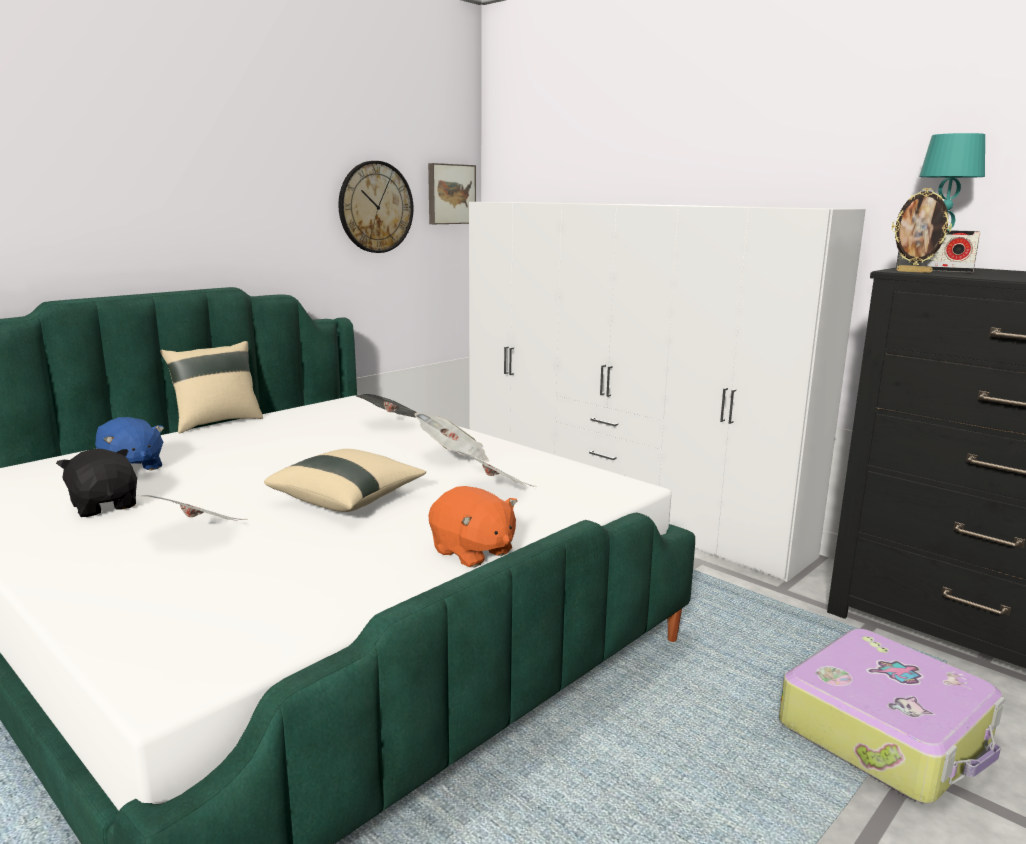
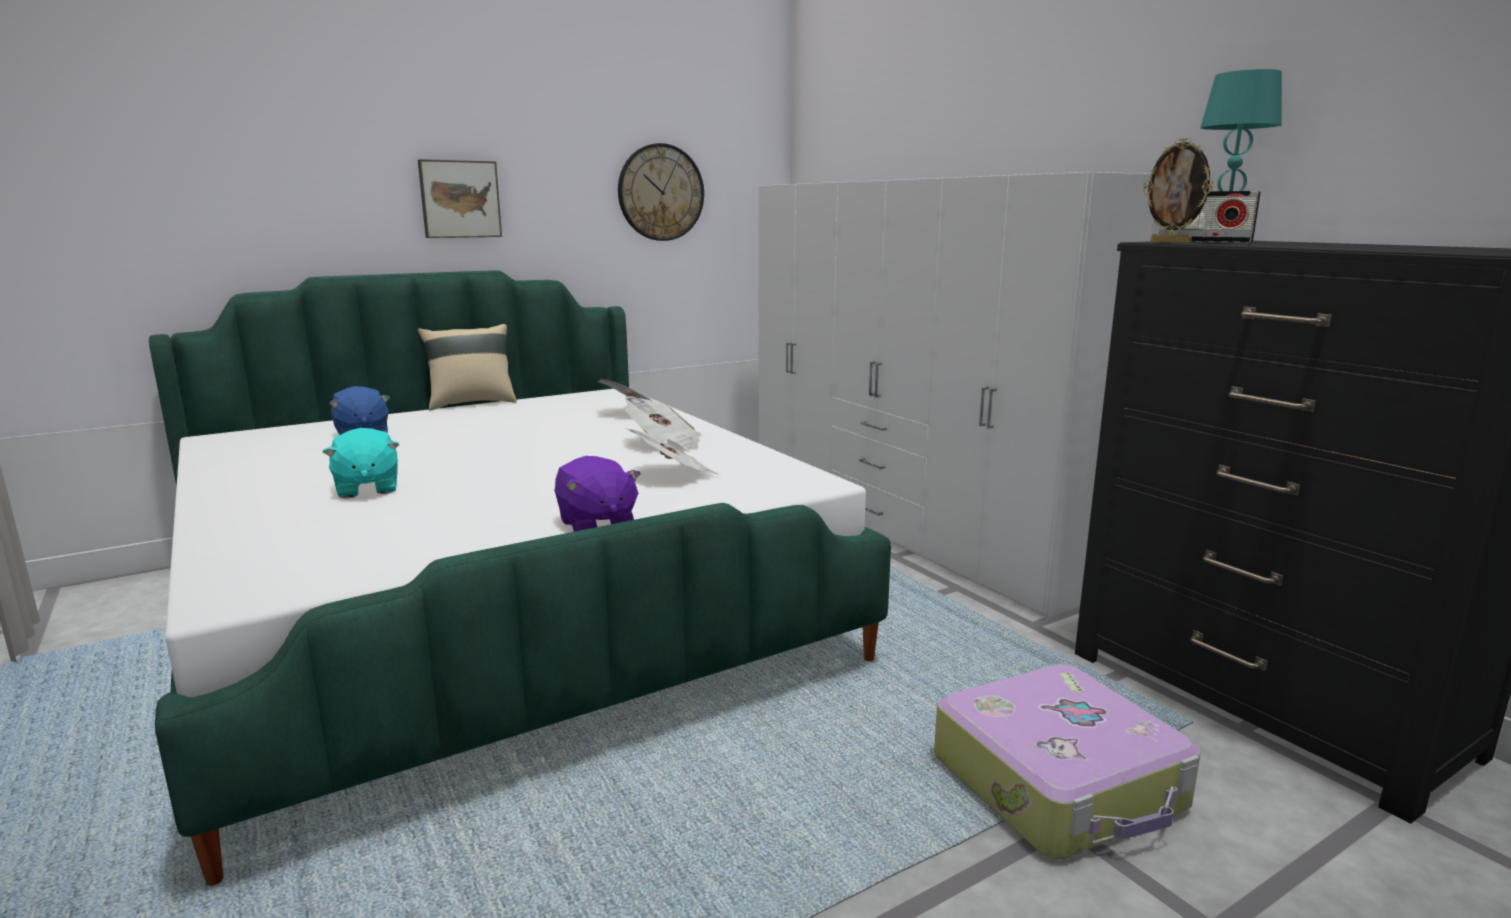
camera: 15 degrees right, 0 degrees up
(105, 506) = (311, 462): black plush toy -> none
(198, 533) = (366, 488): newspaper -> turquoise plush toy
(348, 499) = (525, 473): beige pillow -> none
(450, 194) = (750, 179): picture -> picture (459, 199)
(472, 552) = (596, 524): orange plush toy -> purple plush toy

